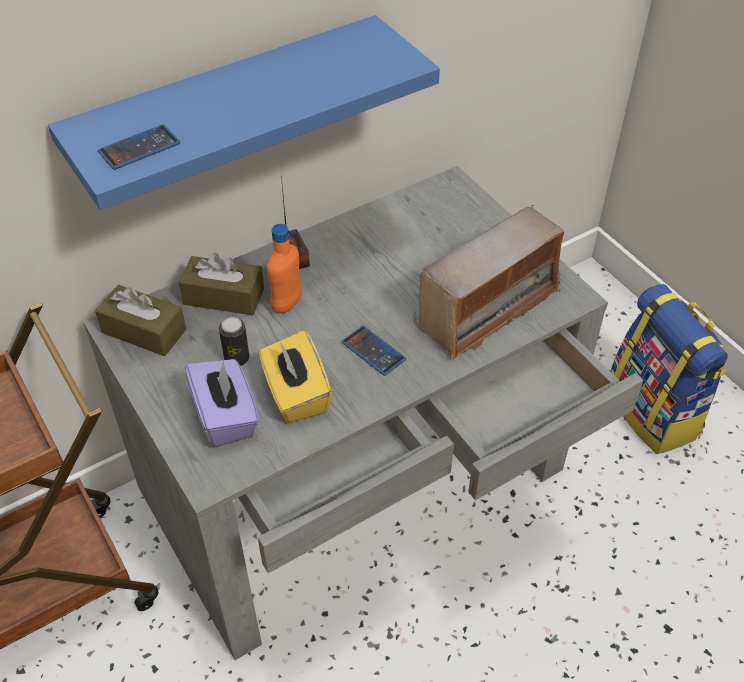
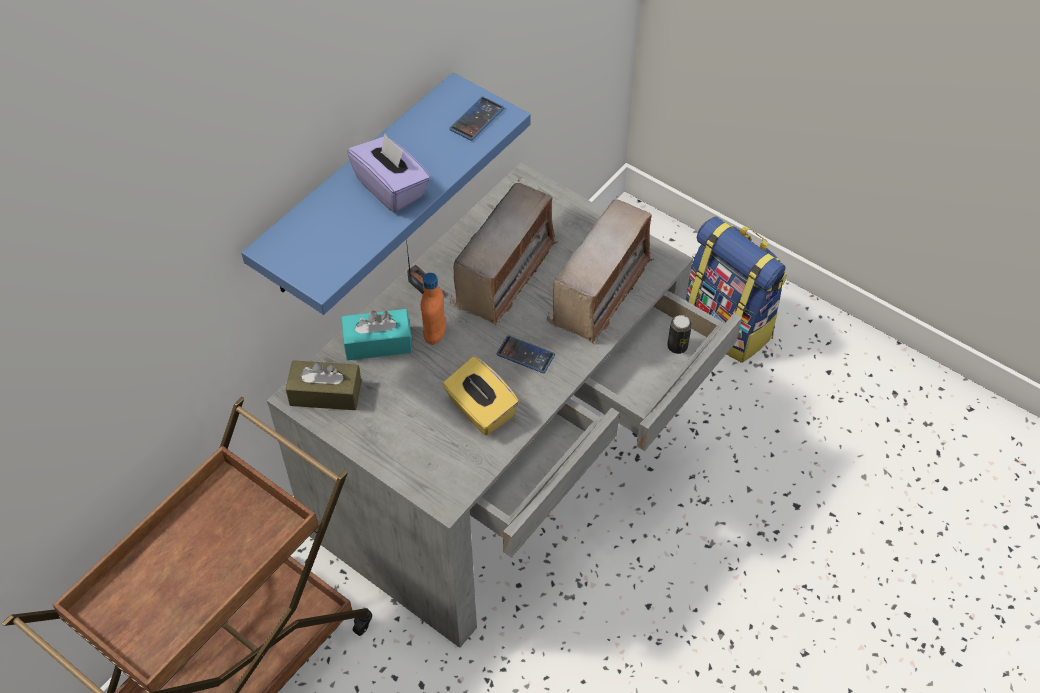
camera: 20 degrees left, 5 degrees up
(139, 148) = (331, 254): phone -> phone (477, 119)
(224, 296) = (378, 343): brown tissue box -> turquoise tissue box
(226, 417) = (433, 446): purple tissue box -> purple tissue box (391, 188)
(237, 358) = (417, 394): can -> can (677, 346)
(390, 265) = (505, 274): none -> radio

